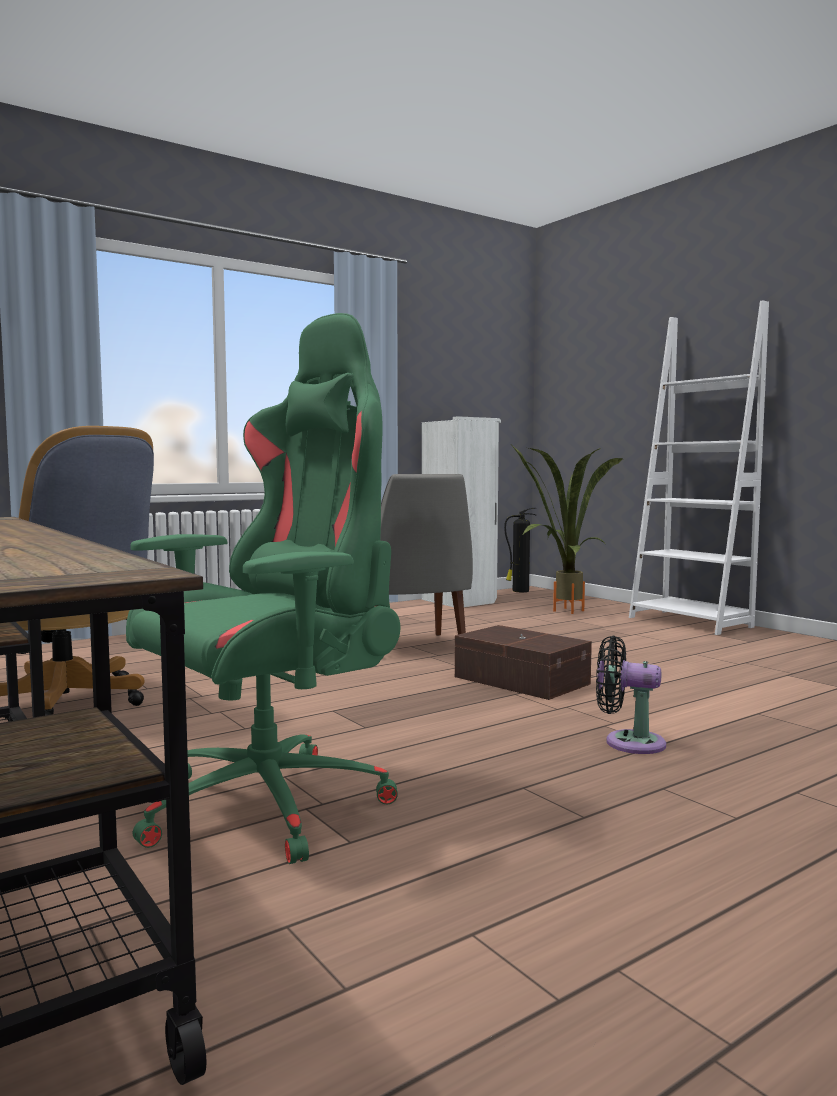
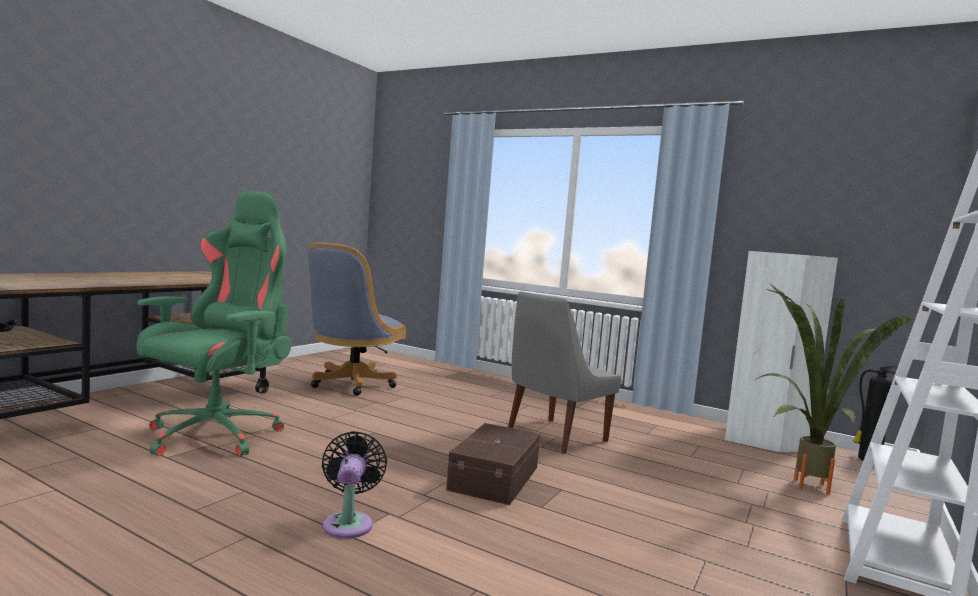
camera: 65 degrees right, 0 degrees up
(263, 807) = (212, 436): green office chair -> green office chair turned 90 degrees counterclockwise

